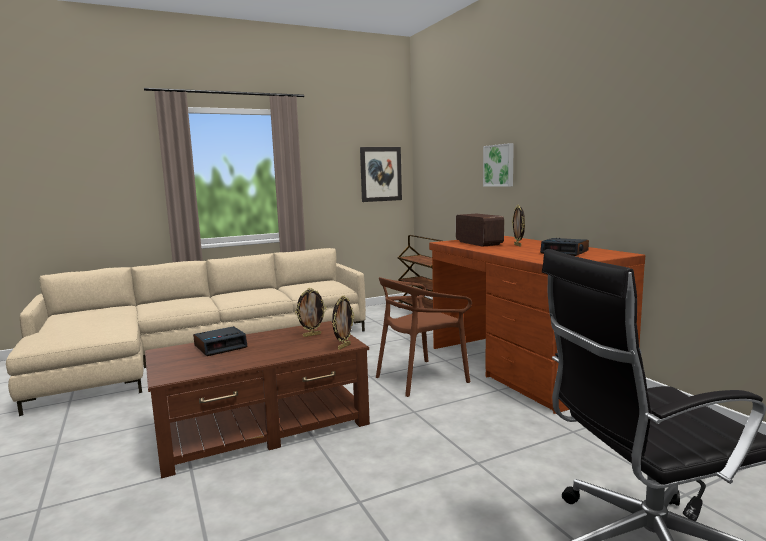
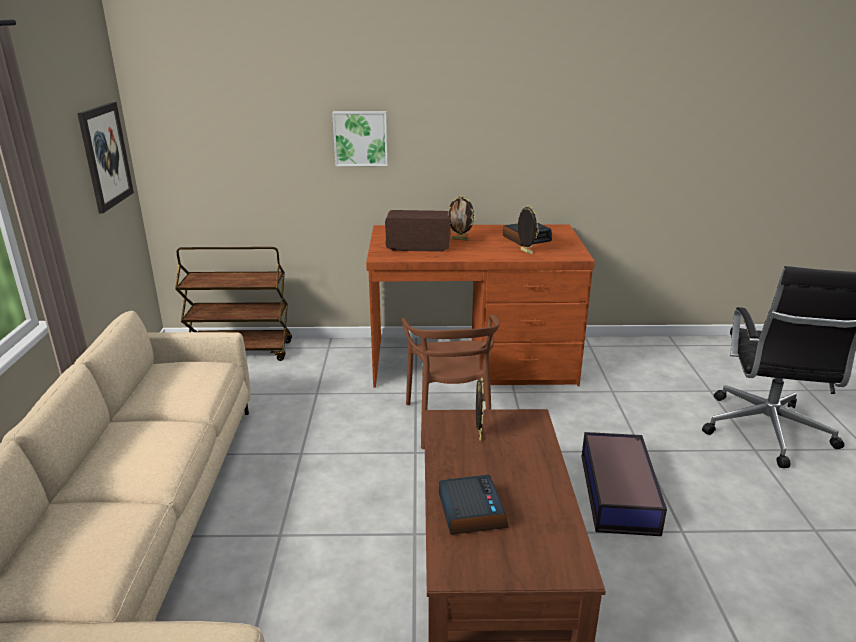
camera: 65 degrees left, 15 degrees up
(343, 346) = (540, 423): picture frame -> picture frame (525, 252)
(393, 459) = (618, 492): none -> storage box

